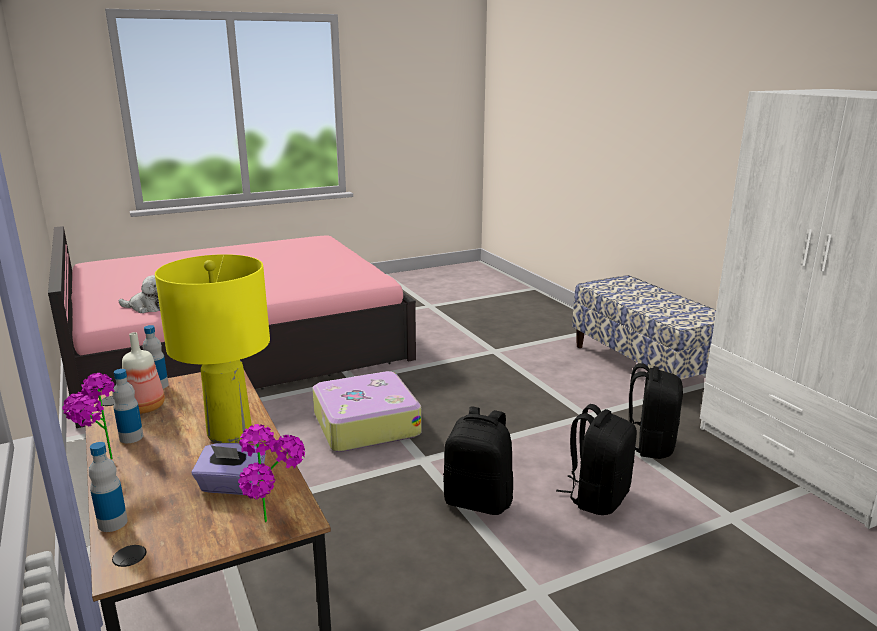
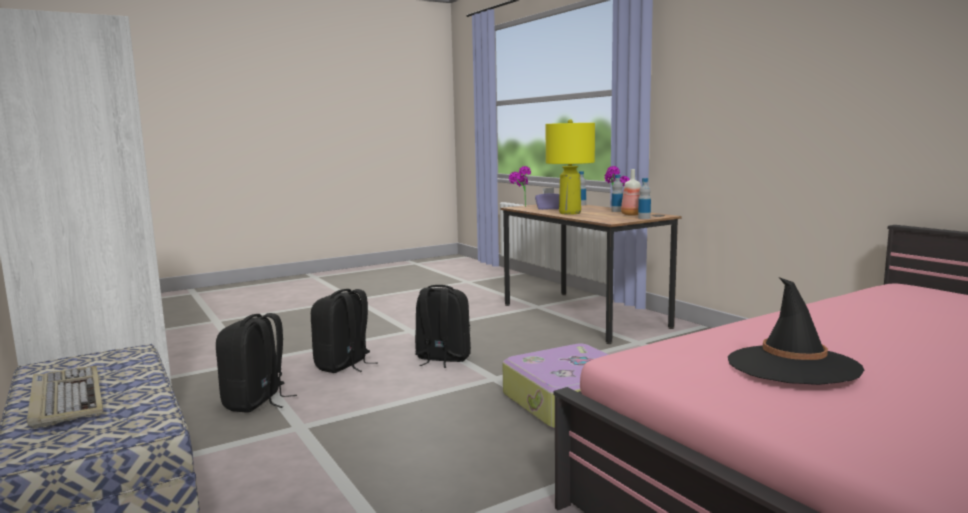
camera: 175 degrees right, 10 degrees down
(146, 308) = (898, 300): plush toy -> none
(315, 270) = (792, 365): none -> black hat
(658, 297) = (65, 399): none -> keyboard

